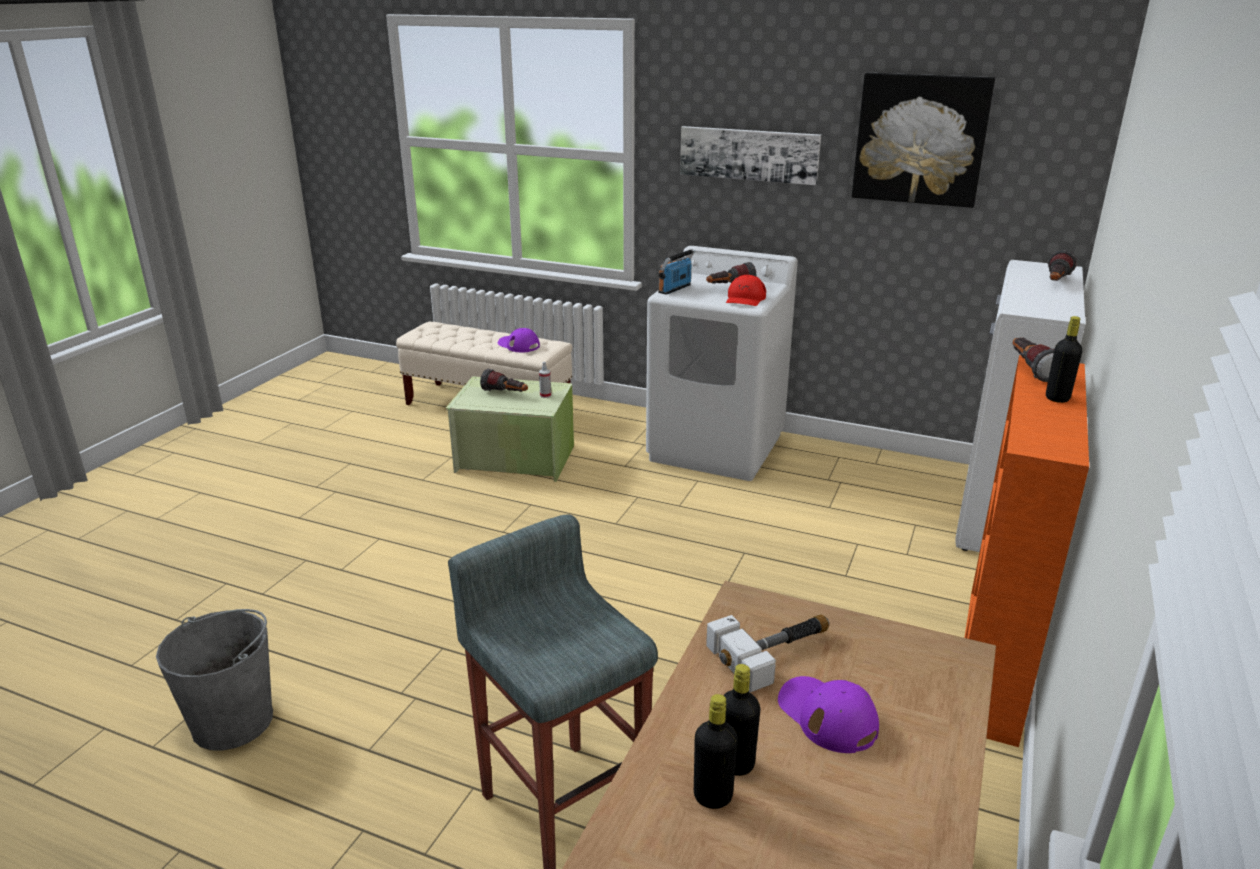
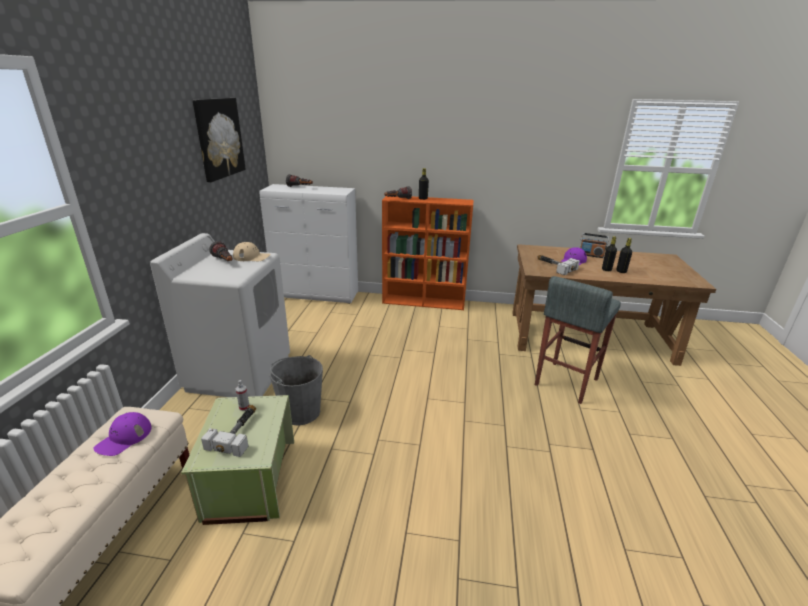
camera: 105 degrees left, 0 degrees up
(233, 721) = (630, 522): grey bucket -> grey bucket (300, 411)
(506, 394) = (238, 432): flashlight -> hammer
(675, 289) = (224, 276): radio -> radio (591, 255)
(745, 299) = (252, 257): red cap -> beige cap
(749, 154) = (155, 172): picture -> none

